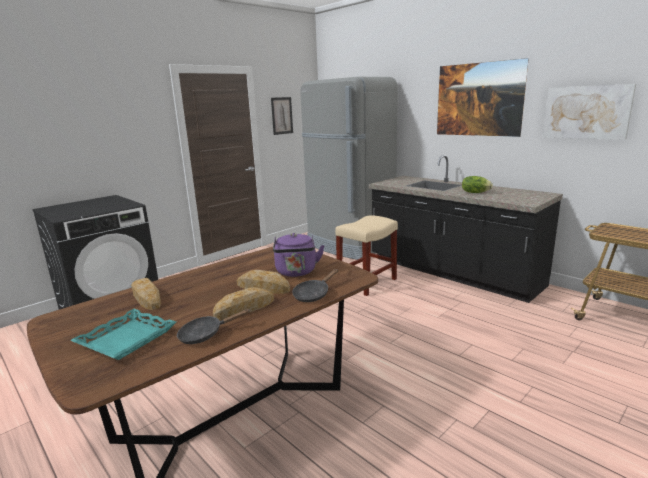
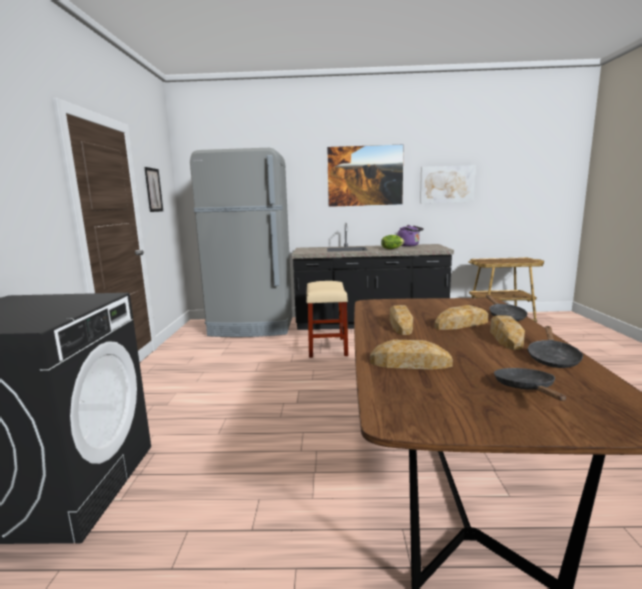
camera: 45 degrees left, 5 degrees down
(127, 339) = (526, 388): turquoise tray -> black frying pan
(233, 272) = (400, 325): none -> bread
(296, 272) = (443, 311): purple kettle -> purple kettle (409, 245)

